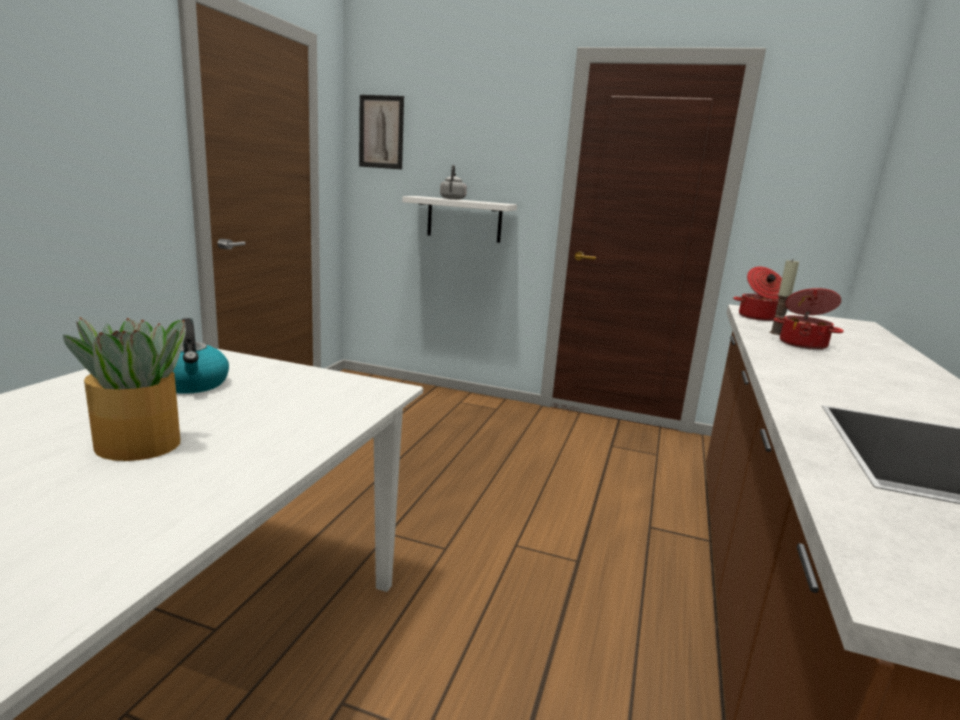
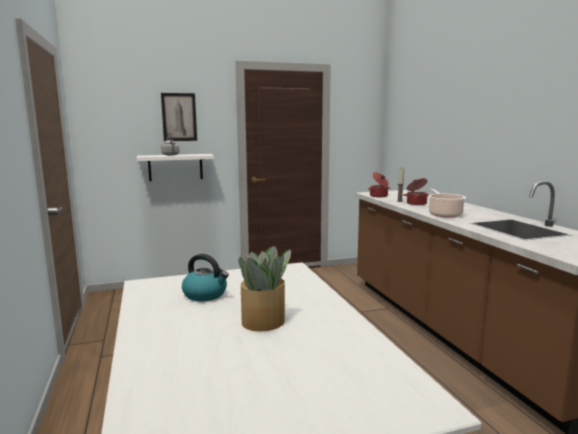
camera: 35 degrees left, 5 degrees down
(381, 132) = (102, 113): picture -> picture (179, 117)
(807, 375) = (444, 214): none -> cooking pot

